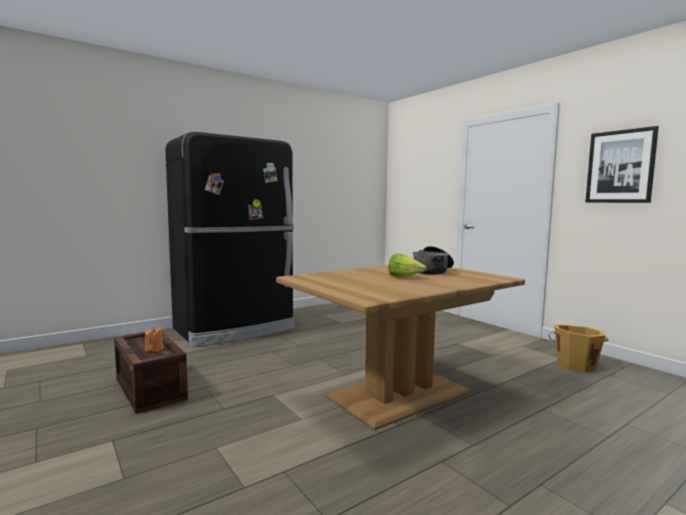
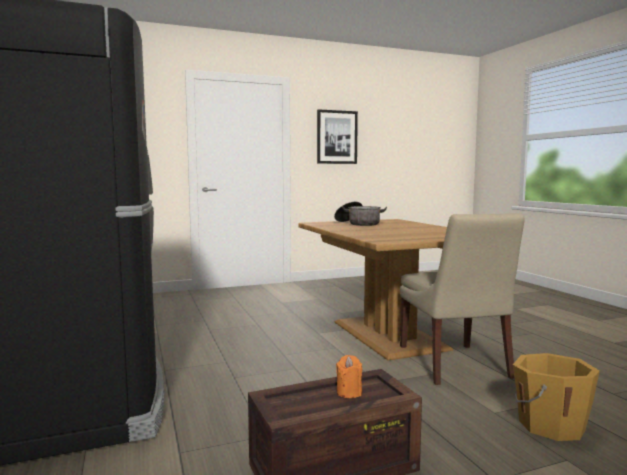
camera: 75 degrees left, 0 degrees up
(326, 430) = (455, 365): none -> beige chair
(404, 277) = (390, 228): lettuce -> none
(575, 365) = (351, 286): orange bucket -> orange bucket (549, 424)

